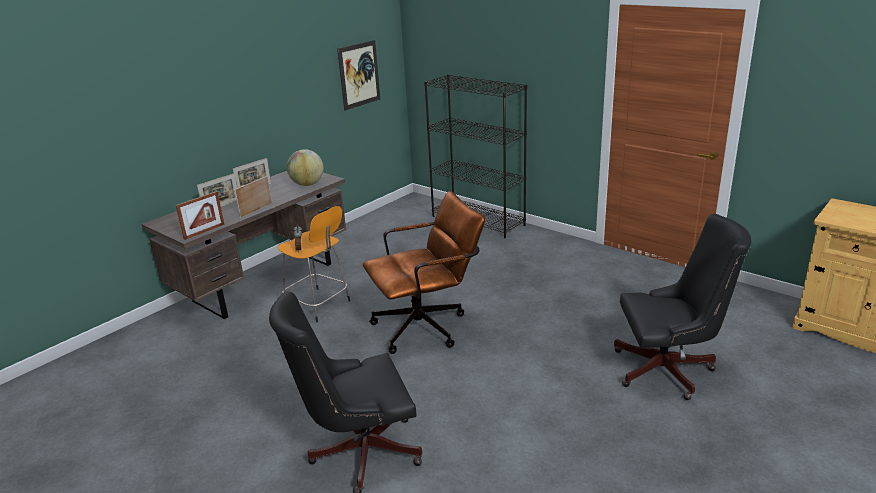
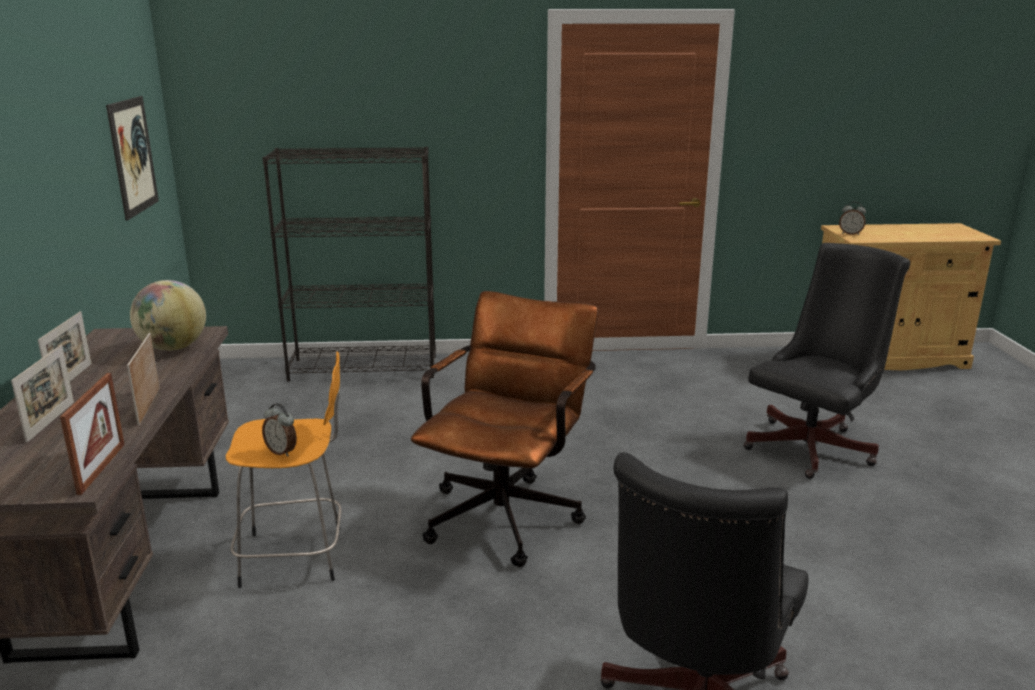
camera: 45 degrees left, 5 degrees down
(836, 212) = (850, 234): none -> alarm clock

